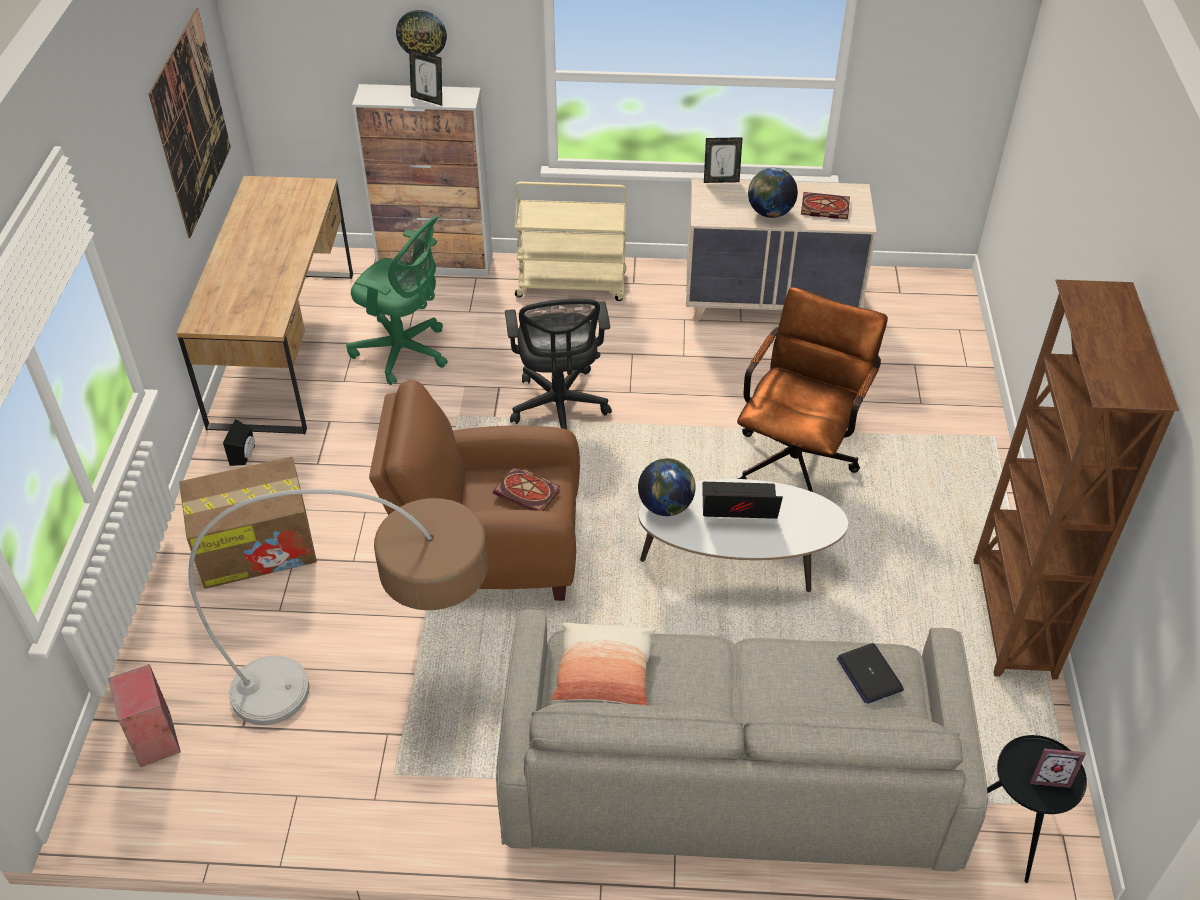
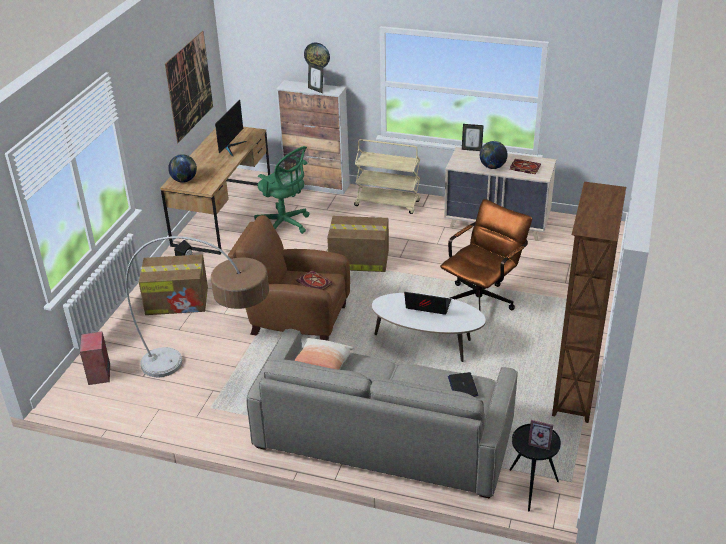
camera: 15 degrees right, 10 degrees down
(284, 225) = (231, 147): none -> monitor
(559, 408) = (358, 259): black office chair -> cardboard box
(665, 506) = (387, 301): globe -> globe (184, 180)

